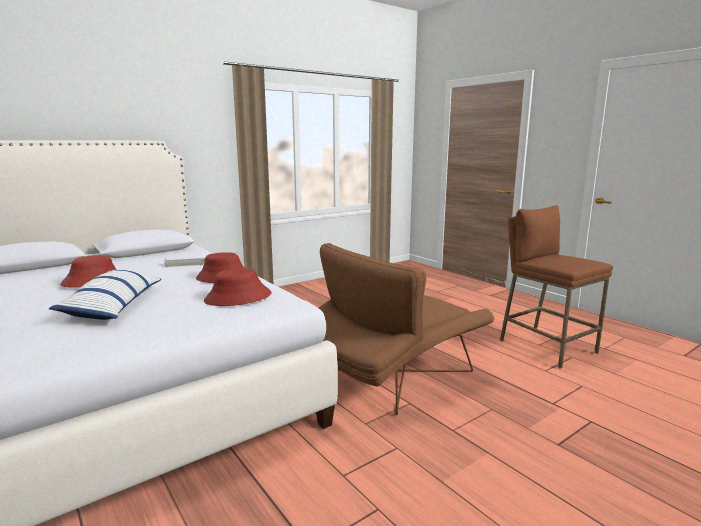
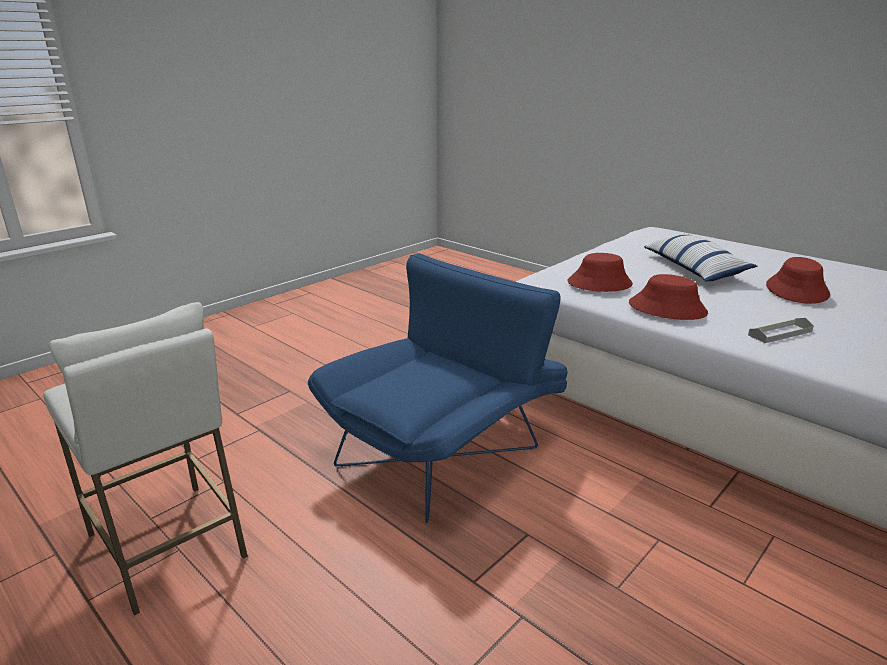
camera: 170 degrees right, 10 degrees up
(391, 376) = (446, 447): brown armchair -> blue armchair
(546, 346) = (168, 545): brown stool -> white stool

